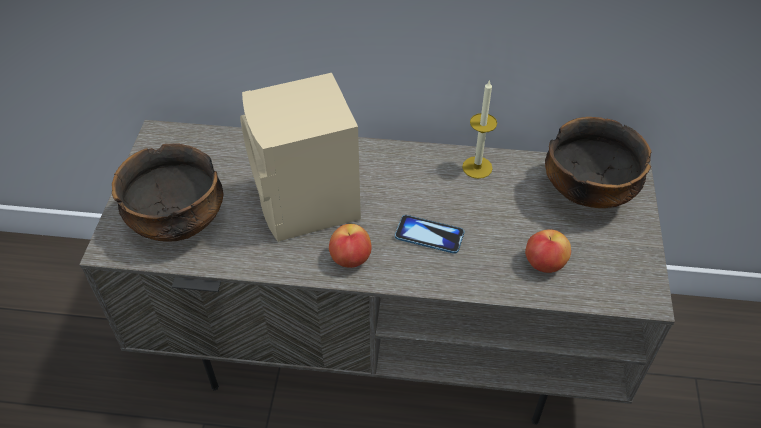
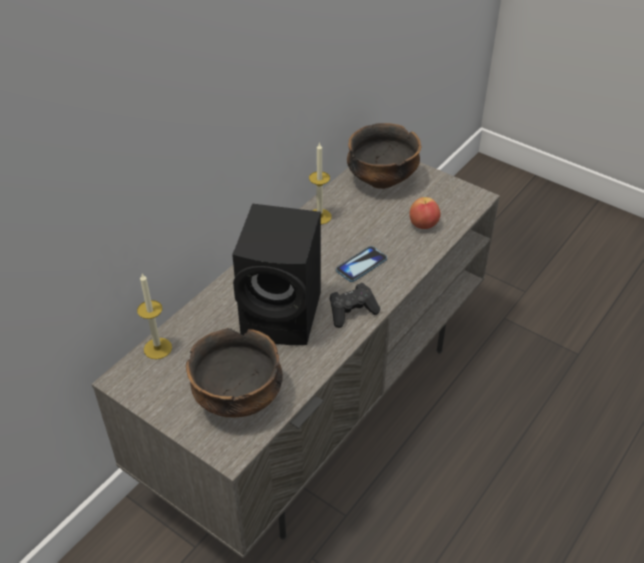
camera: 60 degrees left, 5 degrees down
(208, 139) = (158, 348): none -> candle
(308, 206) = (284, 315): beige speaker -> black speaker
(350, 258) = (352, 312): apple -> black game controller

